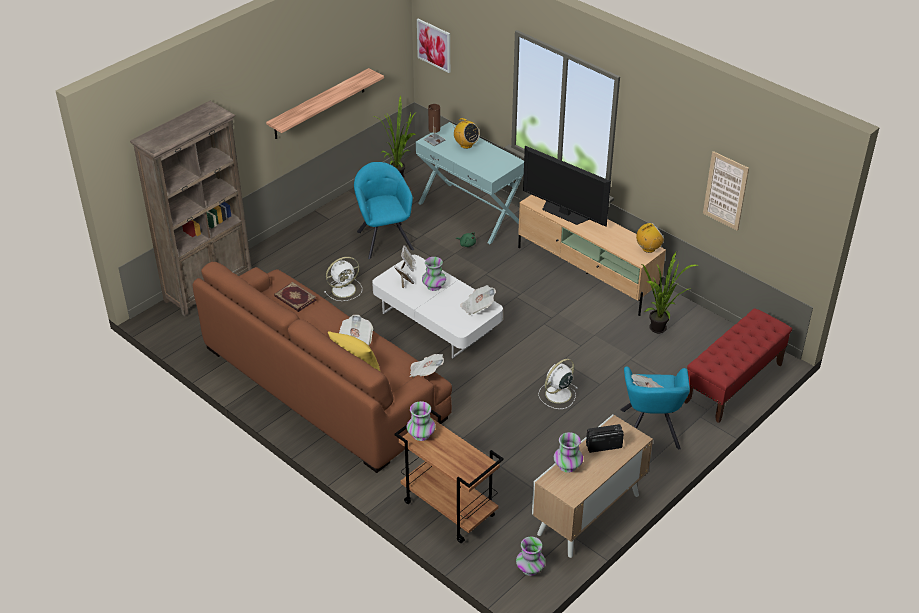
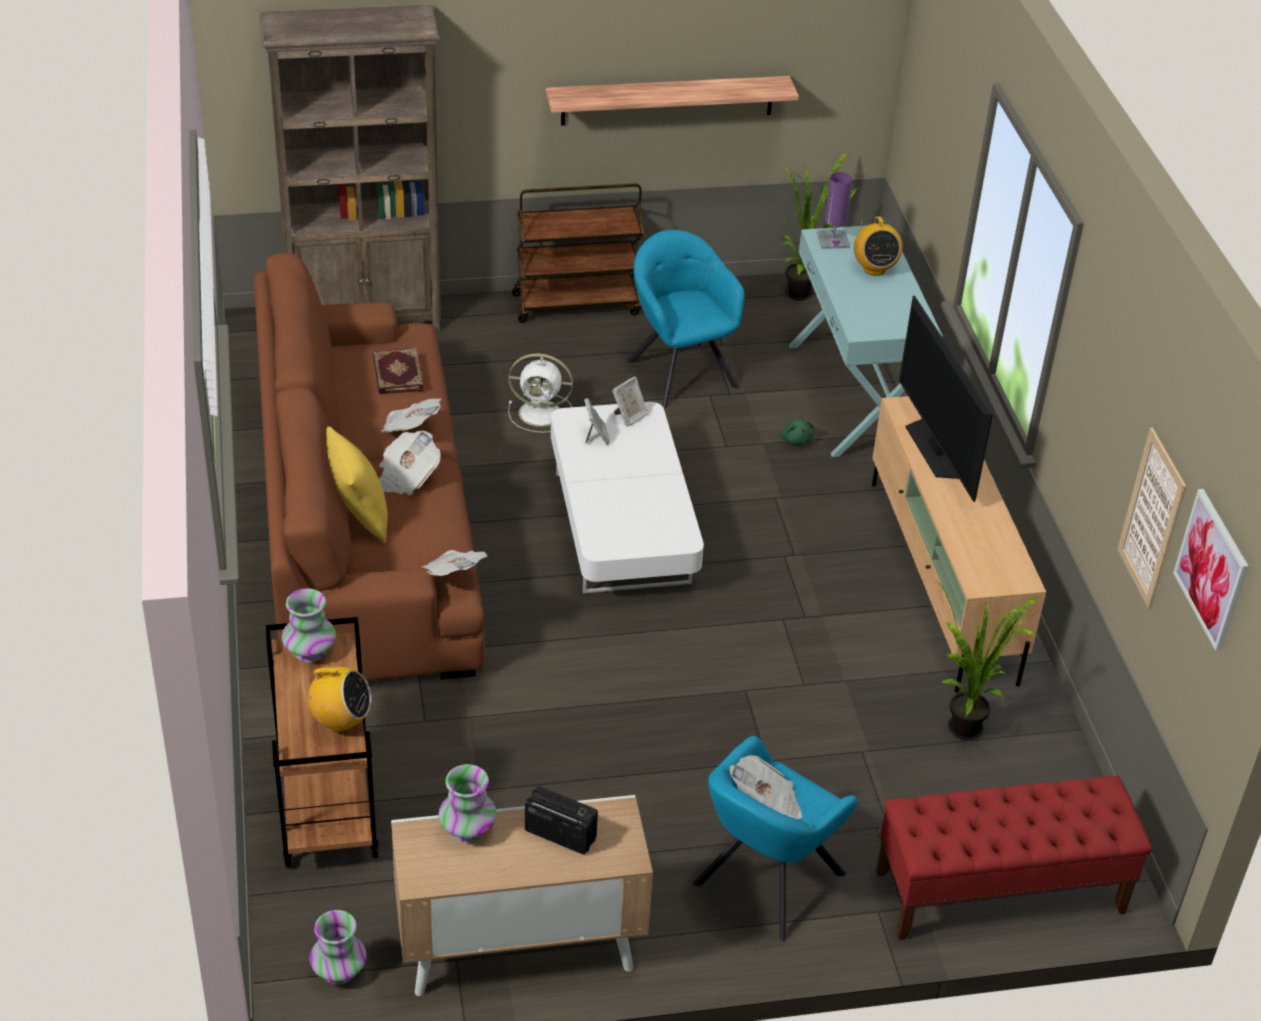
camera: 35 degrees right, 0 degrees up
(303, 231) = (577, 304): none -> brown cart
(384, 239) = (680, 371): turquoise armchair -> turquoise armchair turned 45 degrees counterclockwise
(434, 45) = (917, 79): picture -> picture (1212, 569)
(434, 140) = (833, 240): brown table lamp -> purple table lamp
(434, 286) = (633, 464): vase -> none
(477, 307) = (664, 528): newspaper -> newspaper (411, 428)
(557, 394) = (680, 737): white fan -> none
(648, 248) = (1016, 574): radio -> radio (340, 721)

